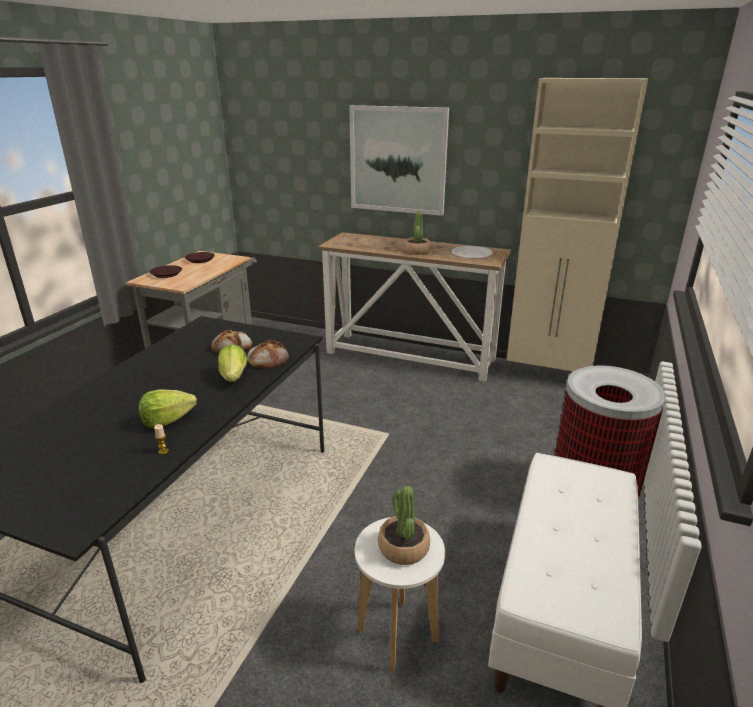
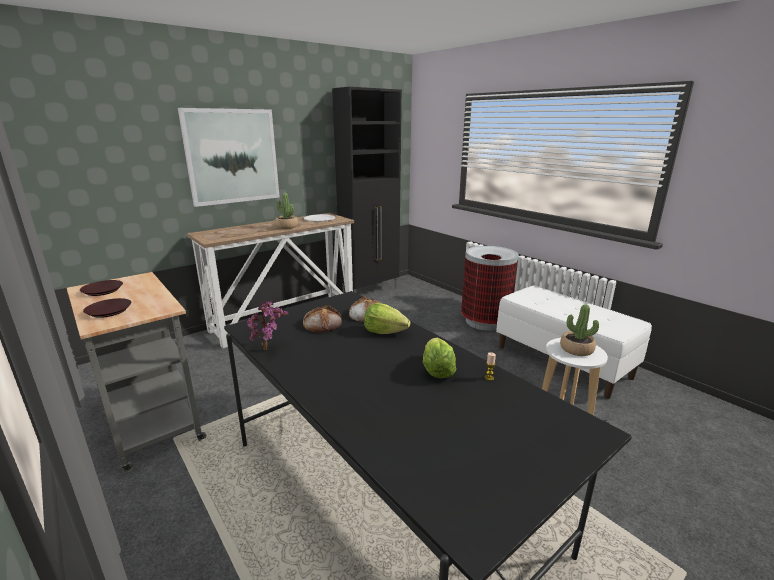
camera: 60 degrees left, 5 degrees down
(170, 343) = (269, 349): none -> potted plant
(548, 375) = (371, 291): beige cabinet -> black cabinet

